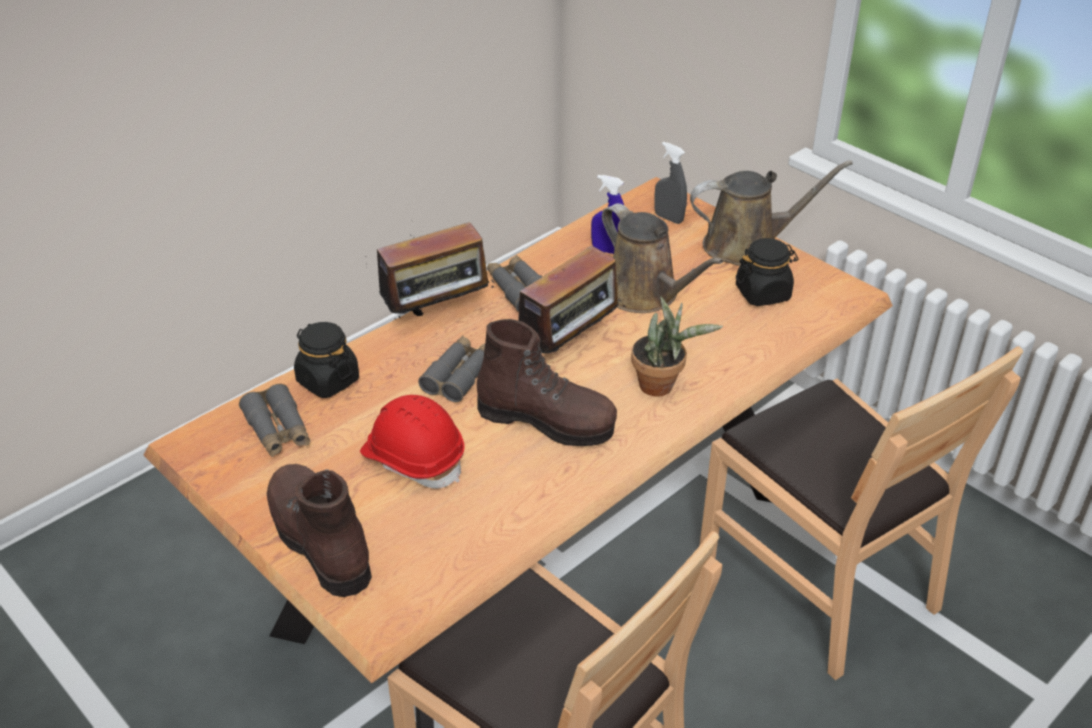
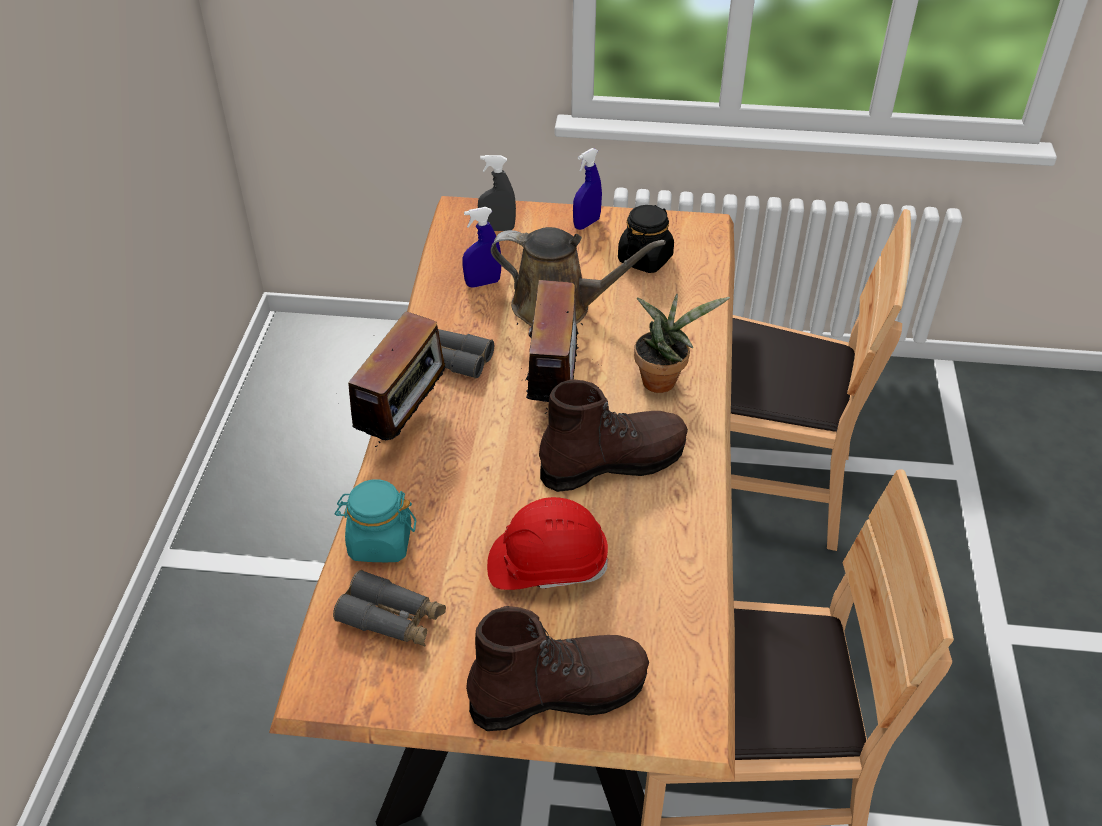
camera: 40 degrees left, 5 degrees up
(319, 541) = (558, 693): brown boot -> brown boot turned 150 degrees clockwise
(327, 381) = (380, 542): black jar -> turquoise jar
(459, 375) = (492, 465): grey binoculars -> none
(747, 245) = (586, 223): brown watering can -> blue spray bottle

